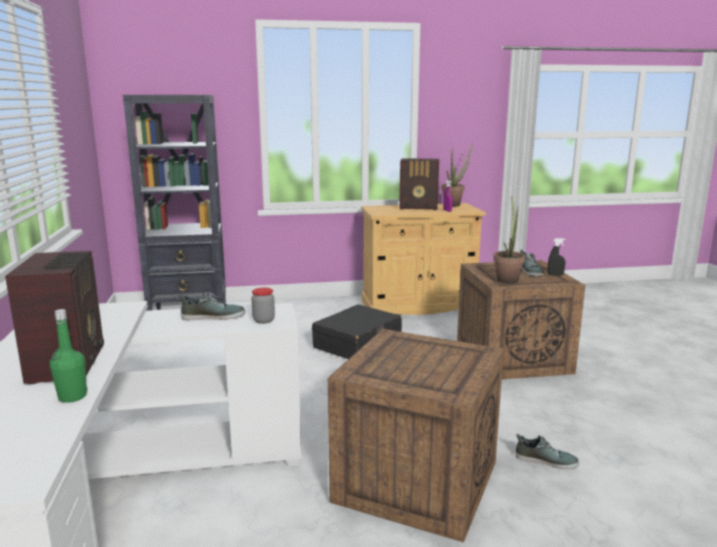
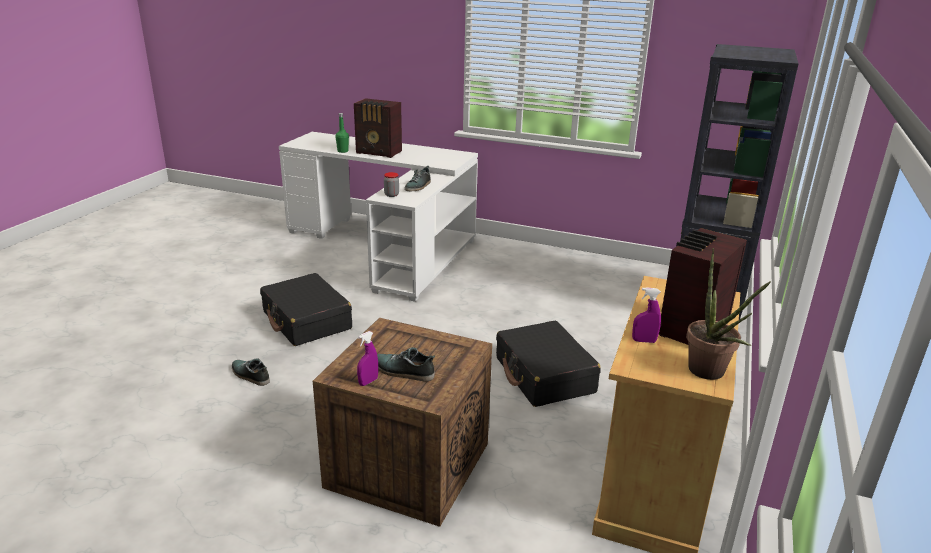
camera: 120 degrees right, 10 degrees up
(415, 479) = (307, 321): crate -> black suitcase
(507, 279) = (397, 341): potted plant -> none
(545, 460) = (250, 375): shoe -> shoe turned 75 degrees clockwise
(555, 275) = (368, 382): black spray bottle -> purple spray bottle

